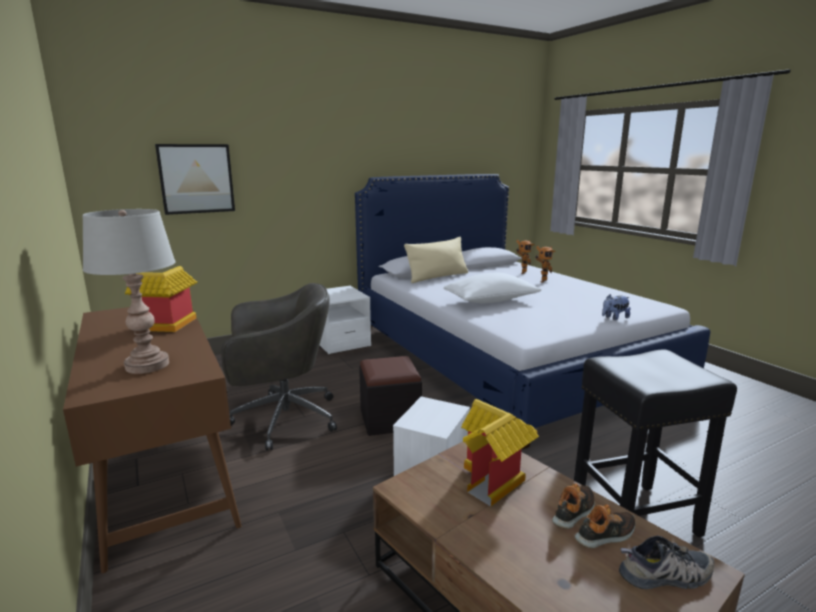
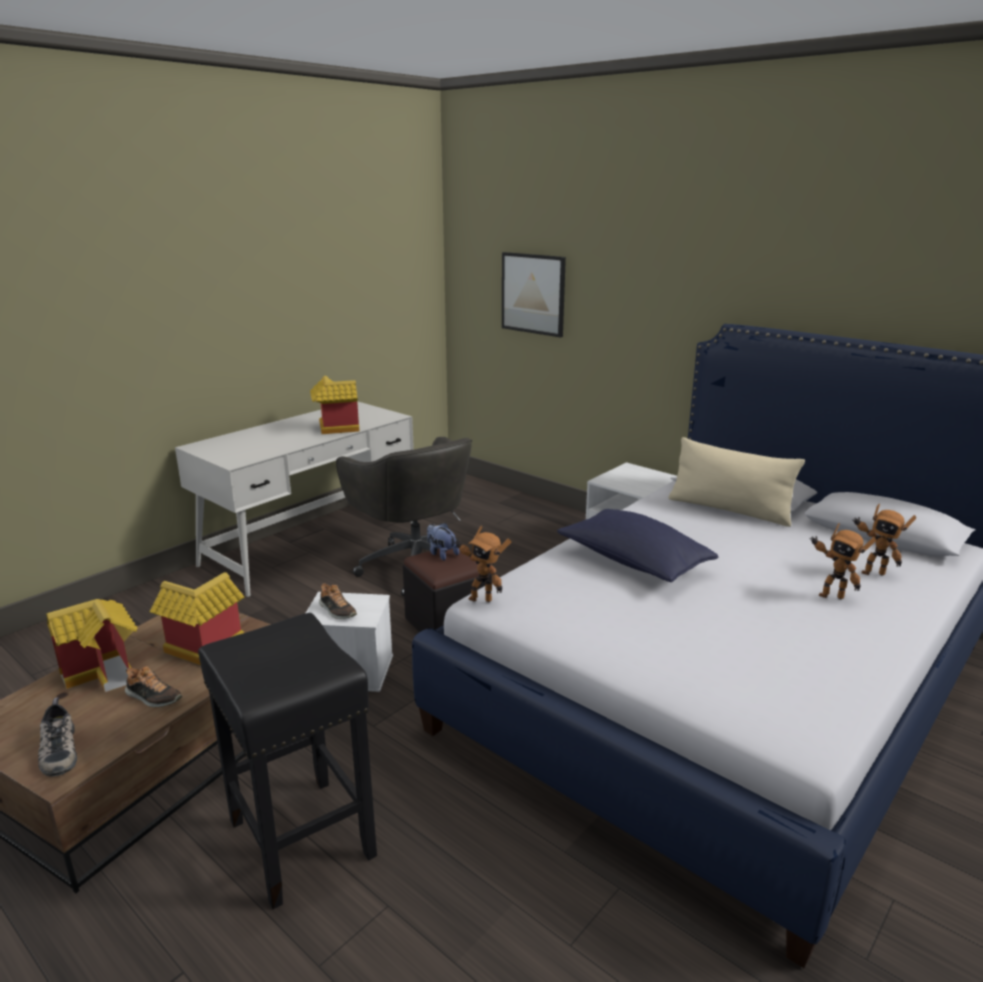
camera: 70 degrees right, 5 degrees up
(147, 365) = (247, 445): grey table lamp -> none
(164, 469) = (312, 544): brown desk -> white desk
(491, 301) = (633, 562): white pillow -> blue pillow
(521, 337) = (481, 598): none -> toy robot
(521, 548) = (106, 672): none -> toy house
(606, 535) = (117, 716): shoe -> shoe (337, 611)
(614, 318) = (650, 677): plush toy -> plush toy (441, 554)

